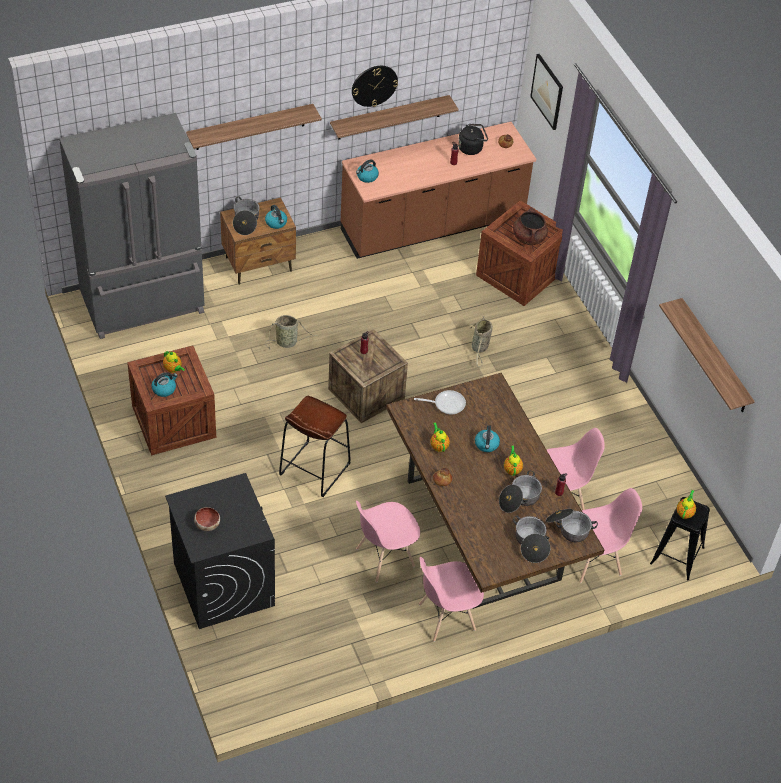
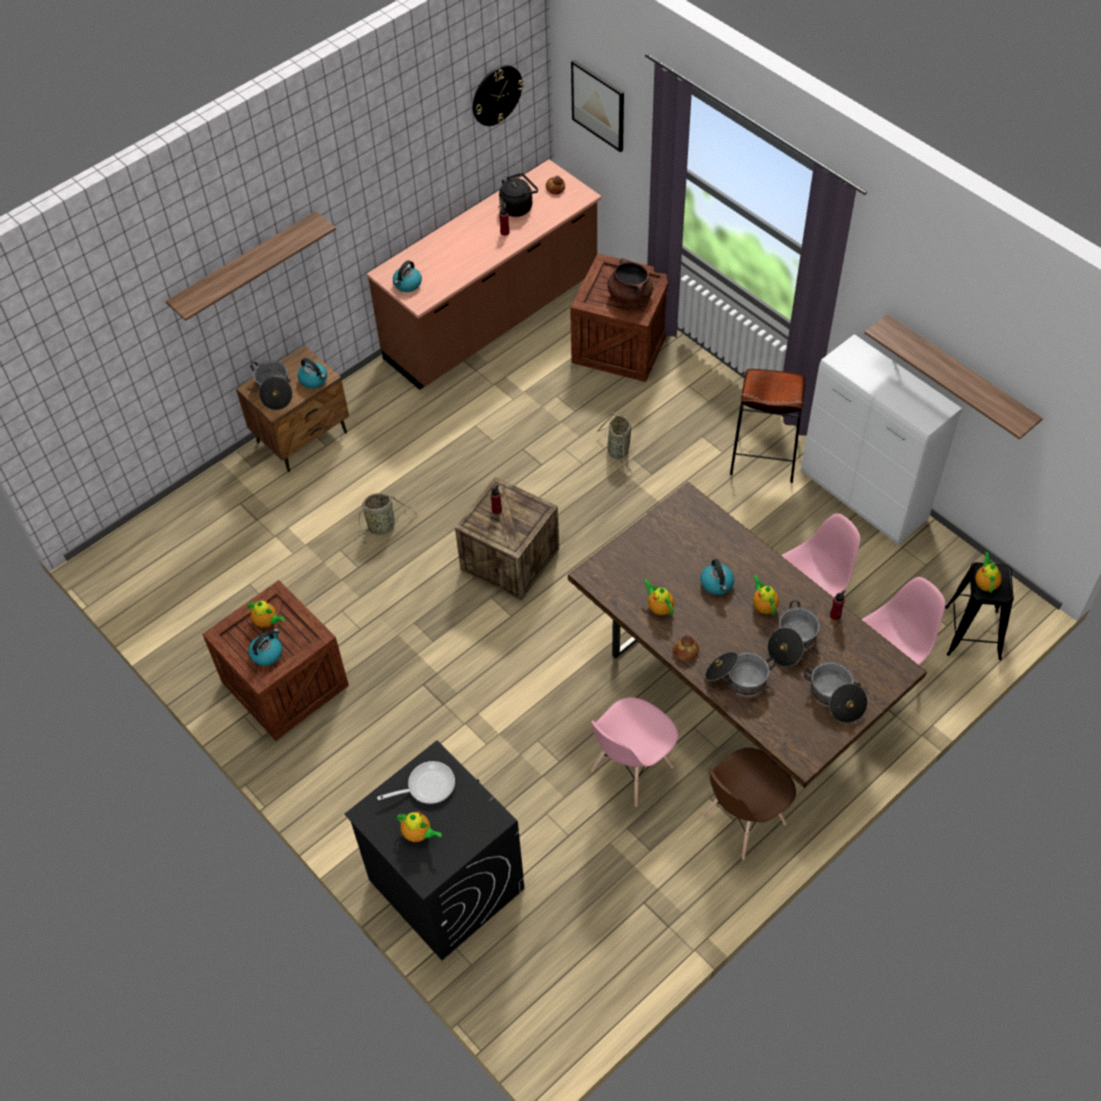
camera: 15 degrees left, 5 degrees up
(144, 304) = (179, 539): grey fridge -> none
(207, 524) = (418, 834): bowl -> teapot
(314, 469) = (491, 682): brown stool -> brown stool (763, 455)
(374, 85) = (384, 163): wall clock -> wall clock (496, 95)
(389, 117) = (410, 199): shelf -> none
(446, 404) = (642, 547): frying pan -> frying pan (426, 786)
(446, 617) = (743, 820): pink chair -> brown chair
(568, 528) = (870, 659): cooking pot -> cooking pot (737, 678)
(645, 438) = (864, 497): none -> white cabinet

